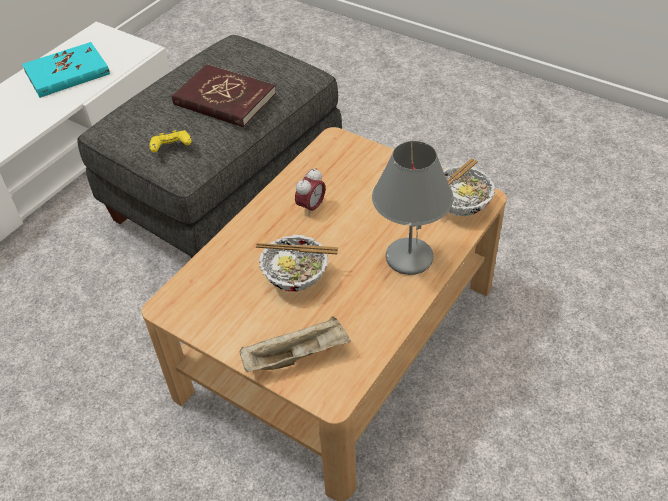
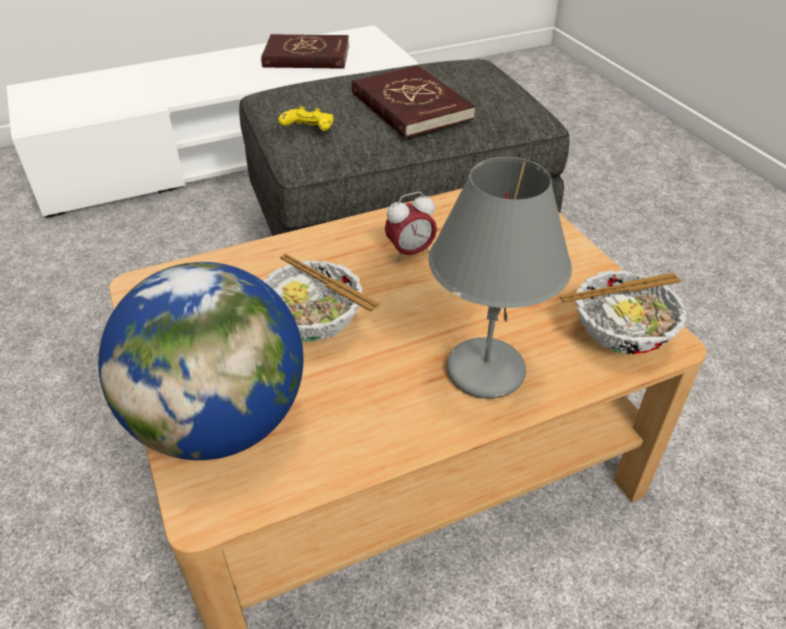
camera: 30 degrees right, 5 degrees down
(67, 73) = (306, 56): turquoise book -> red book
(297, 355) = (220, 422): beige tray -> globe

